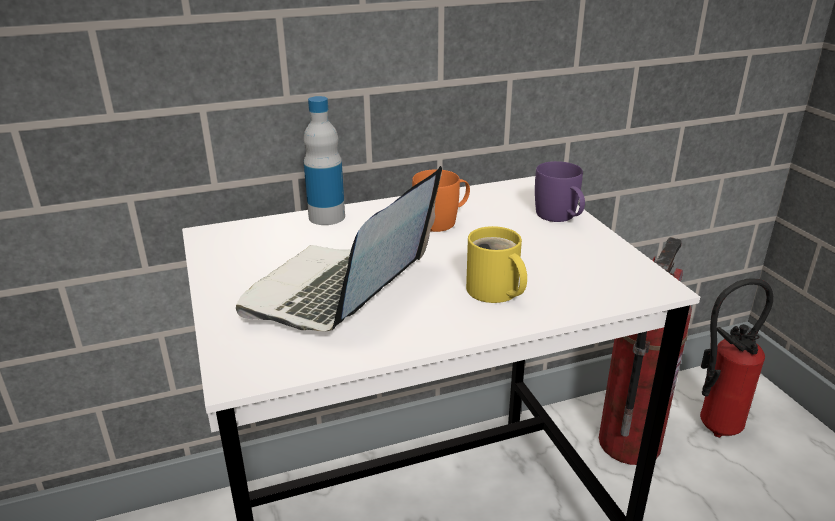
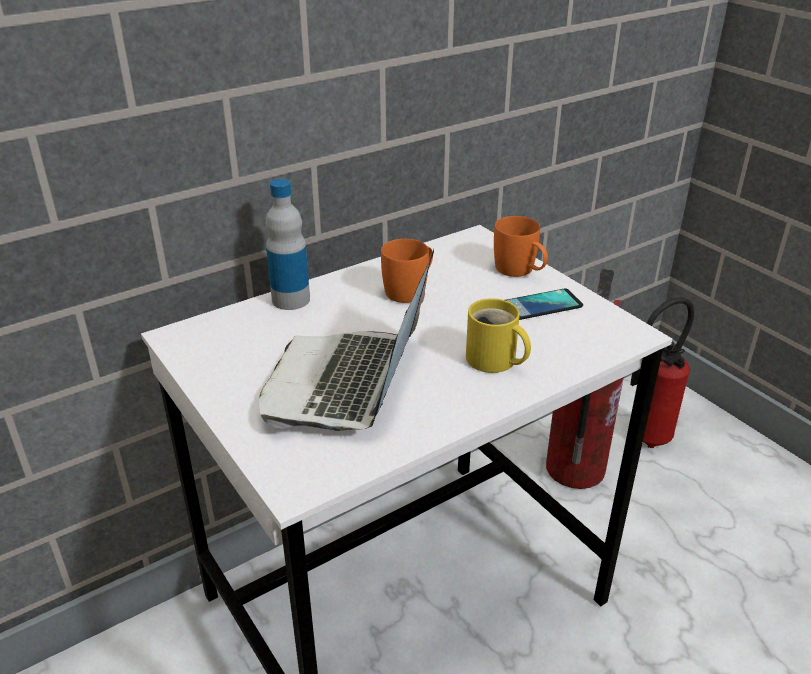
camera: 15 degrees left, 5 degrees up
(560, 217) = (520, 271): purple mug -> orange mug
(568, 249) = (541, 305): none -> phone

